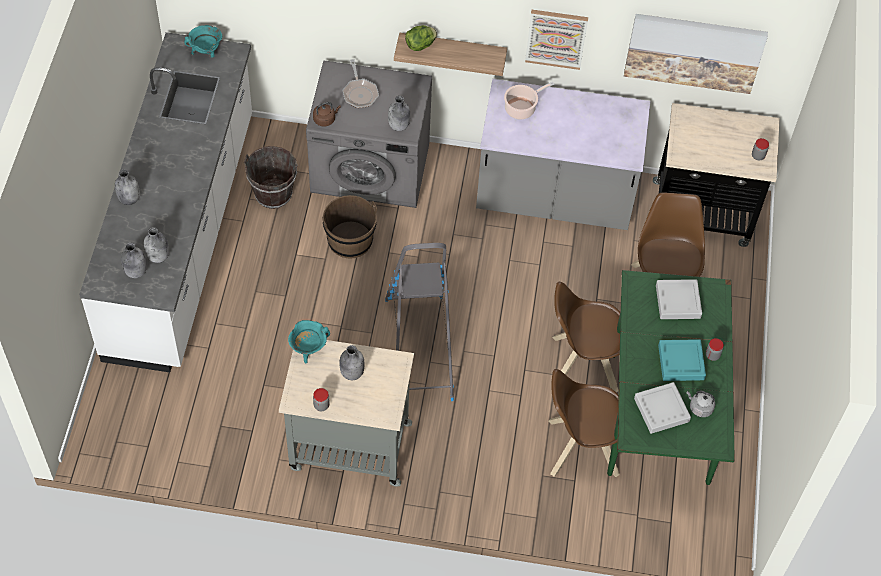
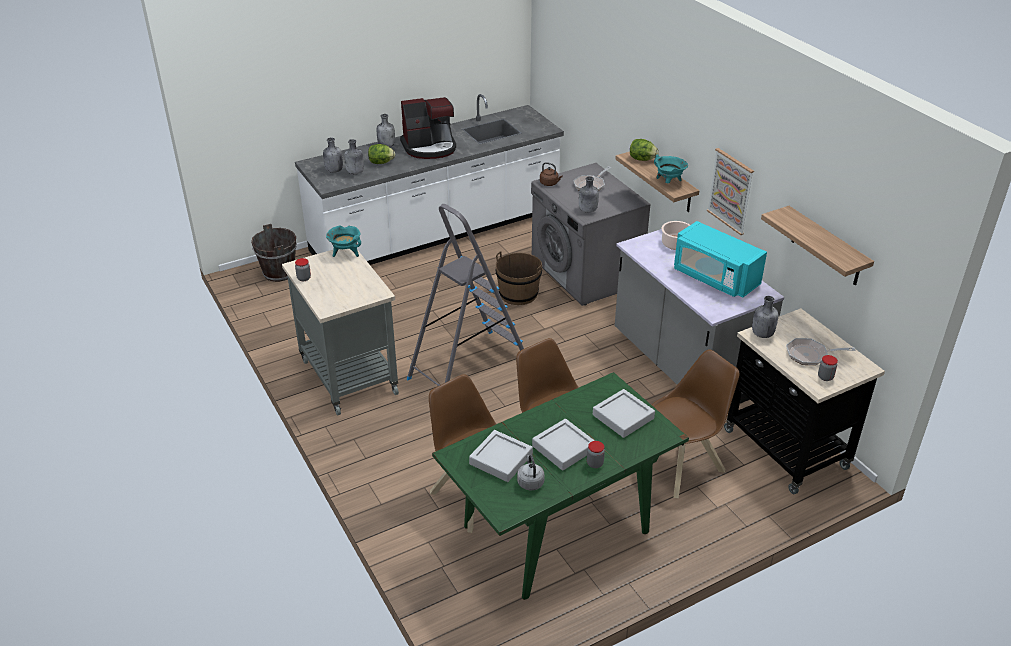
camera: 55 degrees right, 20 degrees down
(160, 224) = (381, 162): none -> lettuce
(170, 166) = (430, 147): none -> coffee machine
(206, 52) = (533, 121): turquoise cooking pot -> turquoise cooking pot (668, 182)
(273, 194) = (513, 248): brown bucket -> brown bucket (279, 273)
(351, 373) = (346, 278): grey bottle -> grey bottle (762, 334)
(588, 122) = (714, 278): none -> turquoise microwave
(681, 362) = (563, 448): turquoise tray -> grey tray
(694, 52) = (826, 247): picture -> shelf
(728, 144) = (810, 355): none -> frying pan

